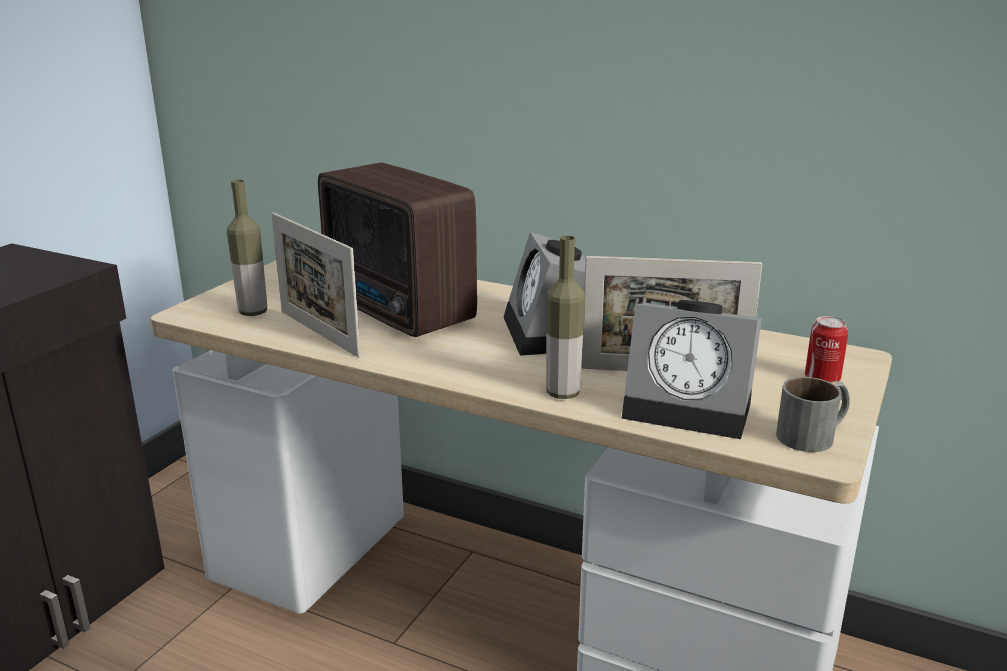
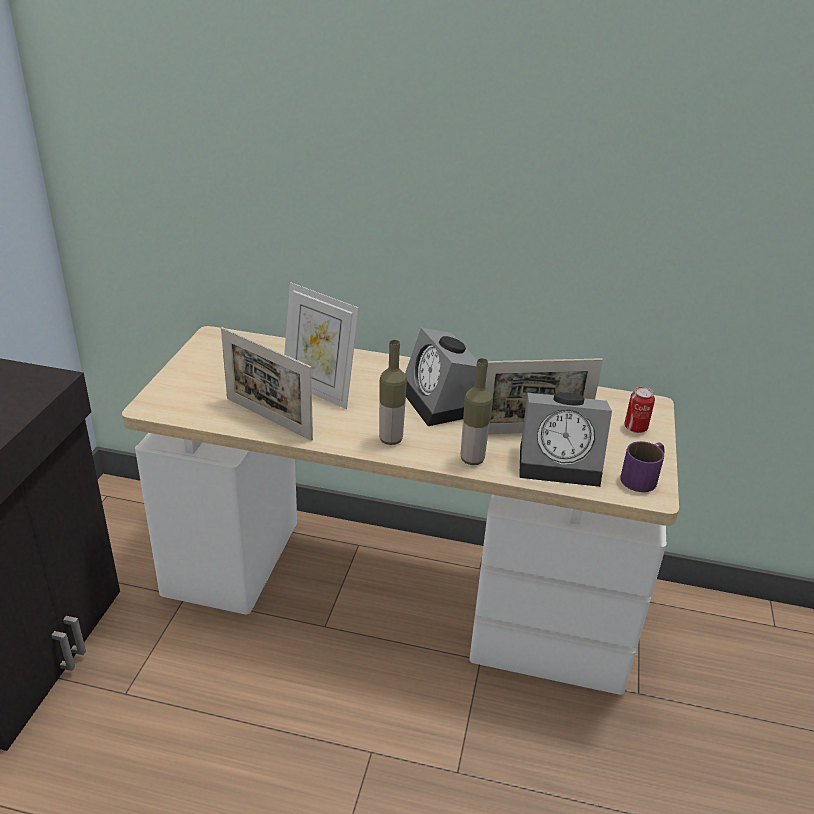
camera: 15 degrees left, 10 degrees up
(253, 312) = (204, 401): bottle -> bottle (390, 439)
(399, 312) = (319, 390): radio -> picture frame
(814, 434) = (643, 477): grey mug -> purple mug

